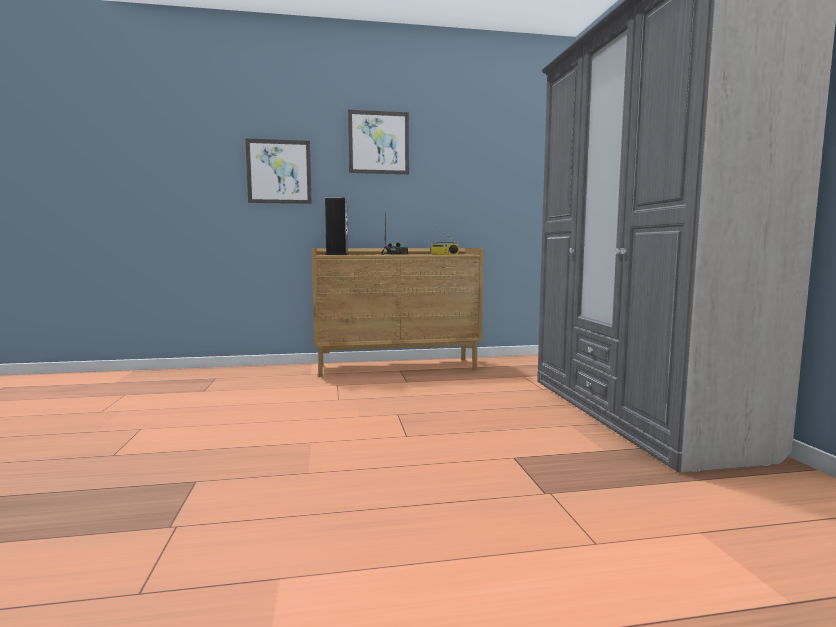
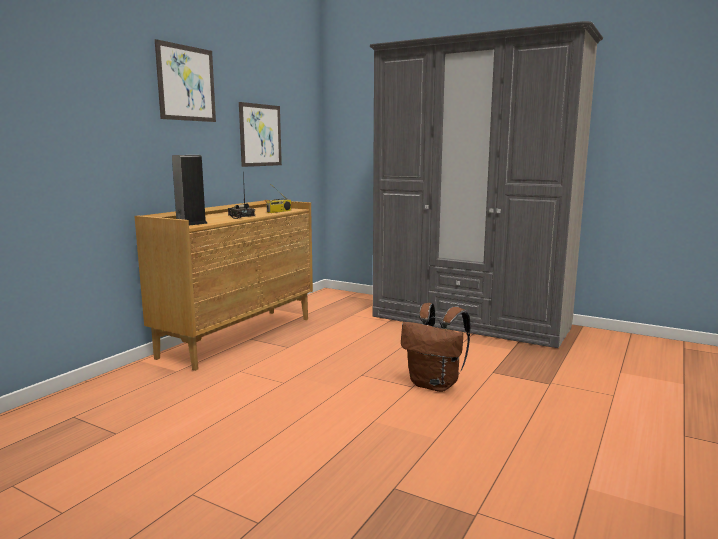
camera: 50 degrees left, 5 degrees up
(279, 171) = (82, 115): picture -> picture (260, 135)
(428, 442) = (435, 384): none -> brown backpack

